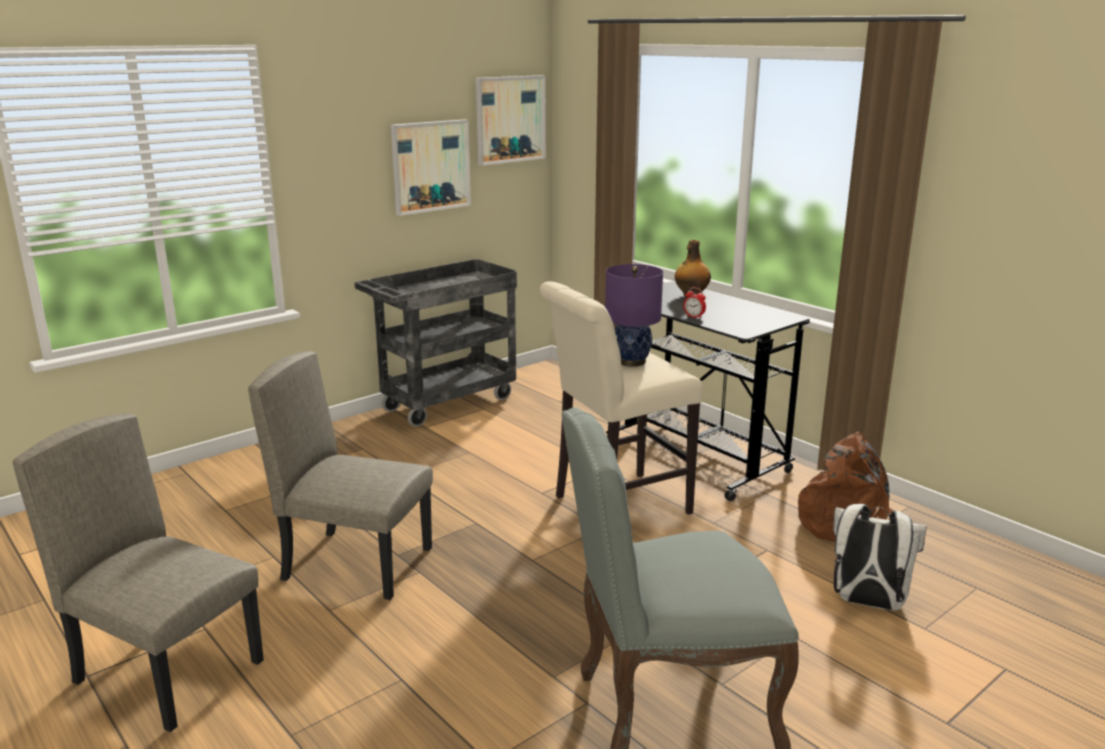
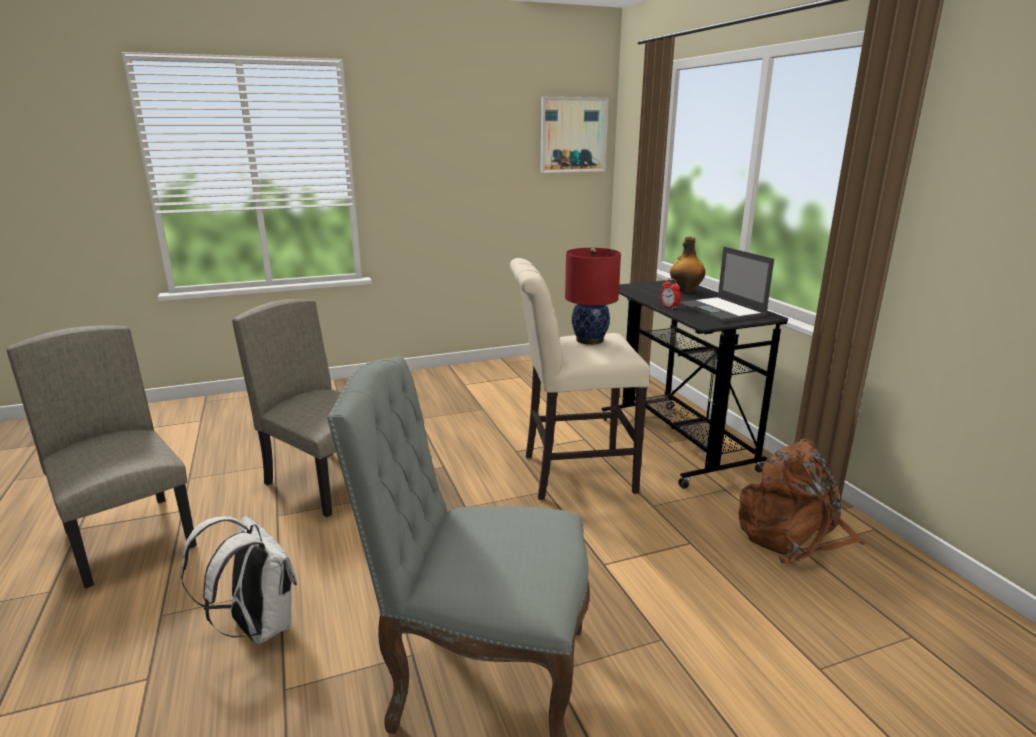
camera: 20 degrees right, 0 degrees up
(430, 166) = (495, 170): picture -> none
(444, 406) = (490, 371): black cart -> none
(631, 361) = (589, 340): purple table lamp -> red table lamp
(745, 315) = (721, 310): none -> laptop
(866, 603) = (766, 622): white backpack -> white backpack (257, 627)

